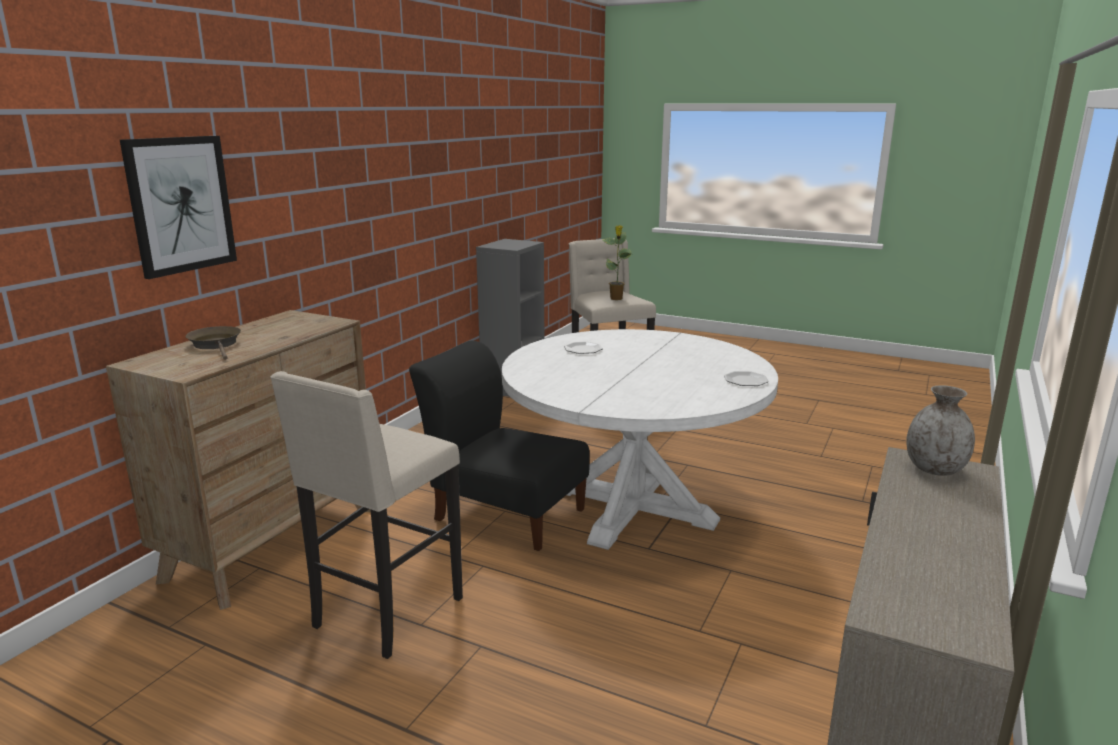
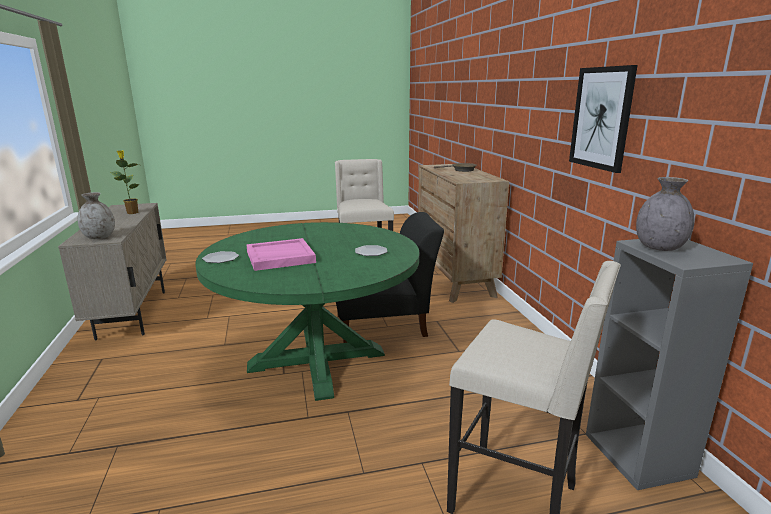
camera: 140 degrees right, 0 degrees up
(180, 205) = (491, 103): picture -> picture (601, 118)
(513, 245) = (660, 247): none -> grey vase
(616, 299) = (502, 340): potted plant -> potted plant (132, 212)
(632, 505) = (317, 359): white dining table -> green dining table
(680, 366) = (280, 257): none -> pink tray

